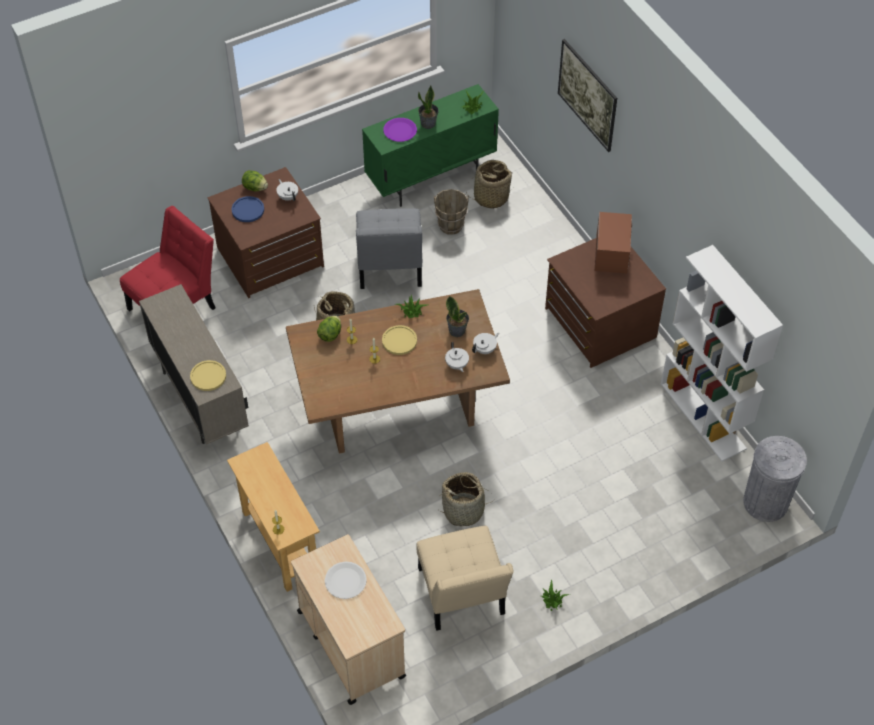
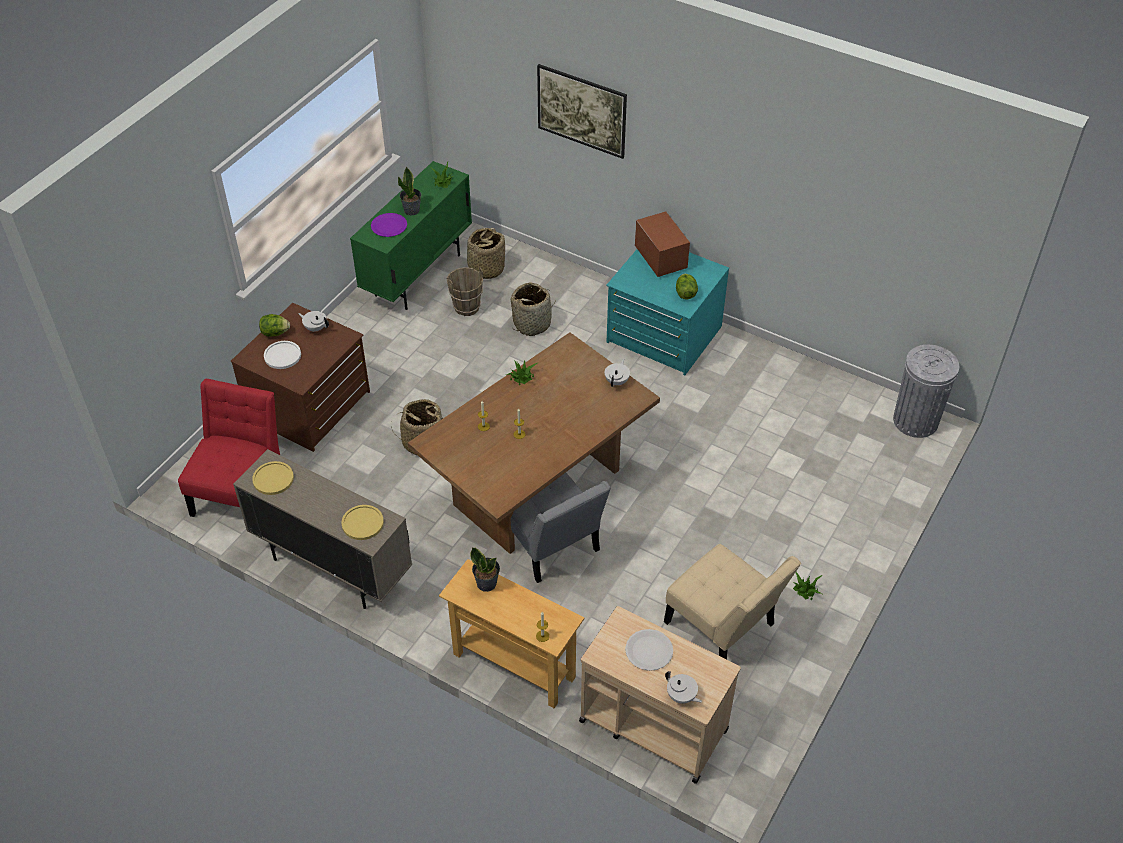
camera: 30 degrees left, 5 degrees down
(248, 210) = (282, 355): blue plate -> white plate
(330, 334) = (458, 431): lettuce -> lettuce (685, 293)
(389, 268) = (435, 367): grey chair -> grey chair (551, 545)
(399, 341) = (530, 408): yellow plate -> yellow plate (273, 479)
(456, 365) = (601, 406): white teapot -> white teapot (681, 696)
(457, 330) = (578, 375): potted plant -> potted plant (486, 583)
(464, 510) = (667, 550): basket -> basket (532, 323)
(598, 323) = (663, 335): brown dresser -> turquoise dresser
(703, 416) = (810, 373): white bookcase -> none

